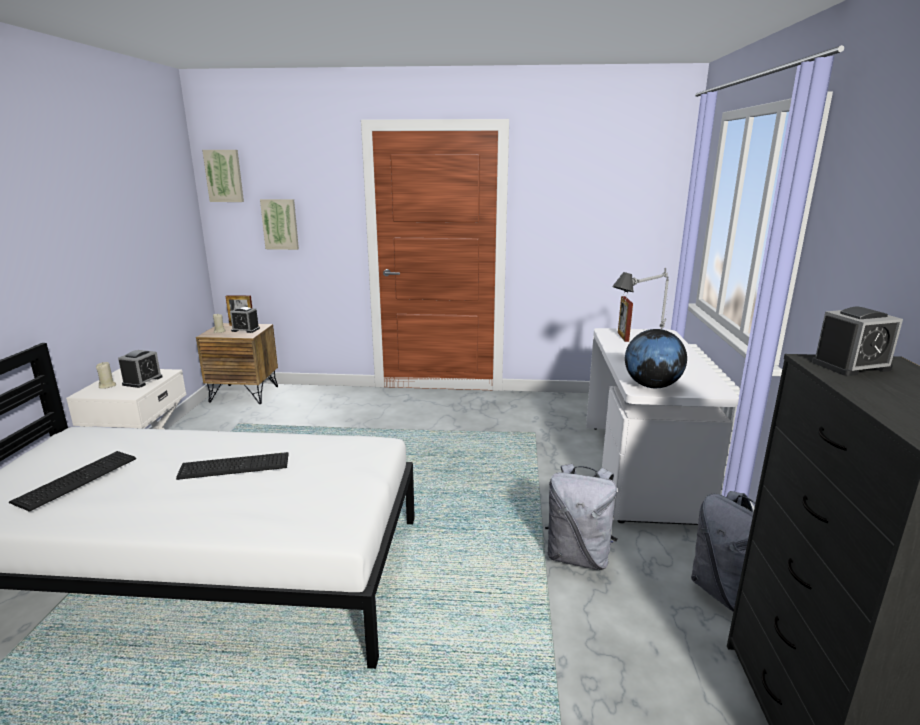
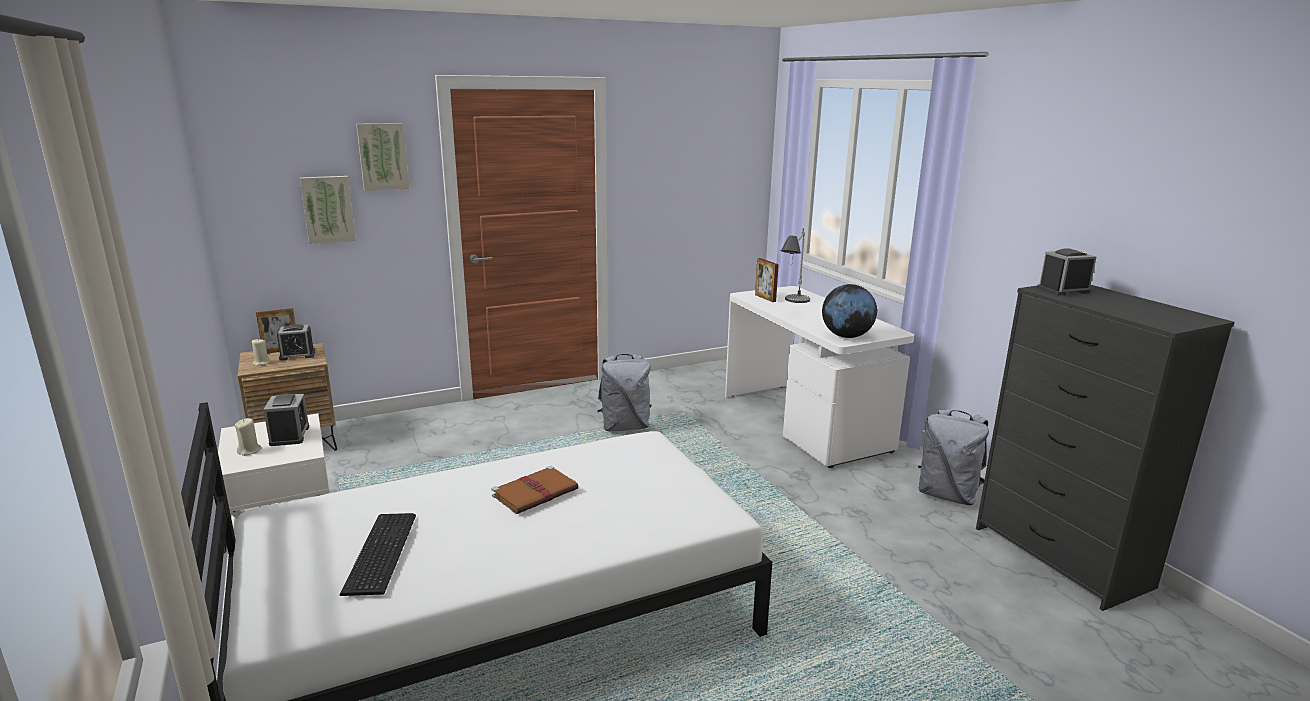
camera: 30 degrees left, 0 degrees up
(224, 176) = (240, 148): picture -> picture (382, 156)
(233, 465) = (536, 492): keyboard -> brown book
(578, 556) = (826, 502): grey backpack -> grey backpack (625, 427)
(850, 366) = (1063, 290): alarm clock -> alarm clock turned 150 degrees counterclockwise

